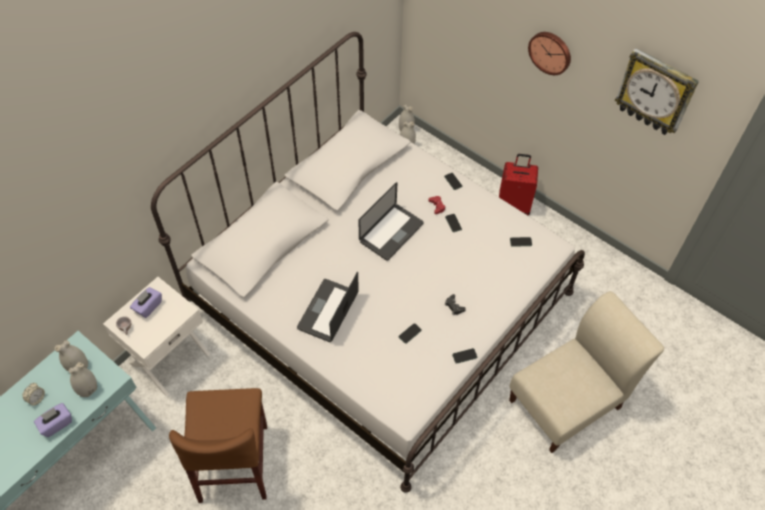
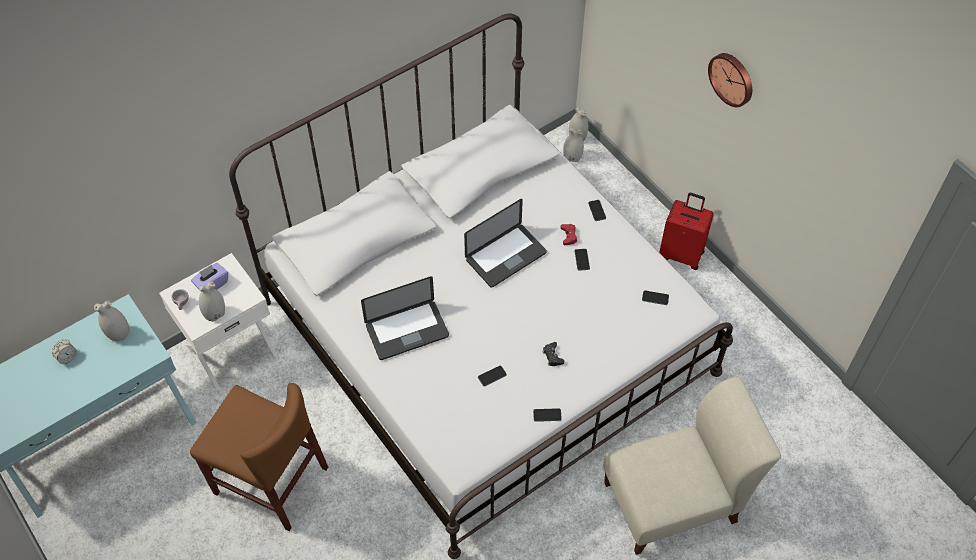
camera: 15 degrees right, 0 degrees up
(56, 423) = (80, 388): purple tissue box -> none
(87, 388) = (122, 358): white vase -> white vase (215, 313)
(234, 462) = (270, 480): brown chair -> brown chair turned 75 degrees counterclockwise
(328, 311) = (407, 331): laptop -> laptop turned 150 degrees counterclockwise
(655, 92) = (837, 150): wall clock -> none

